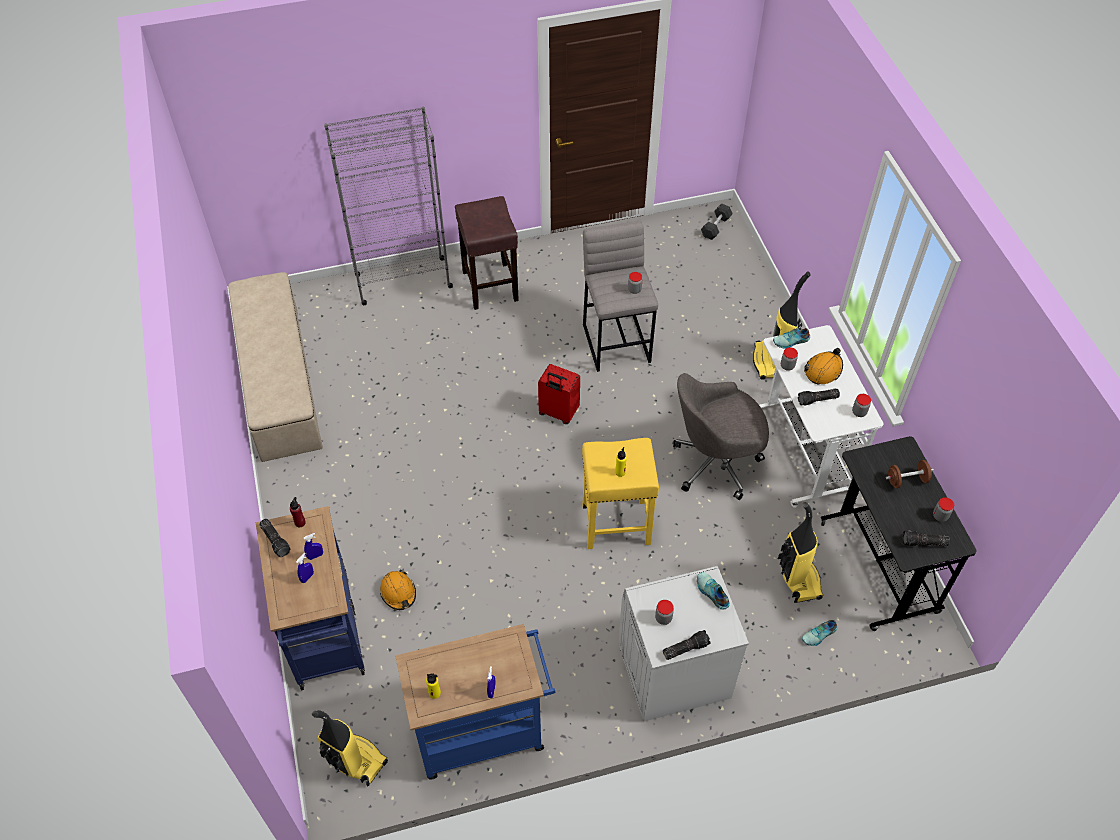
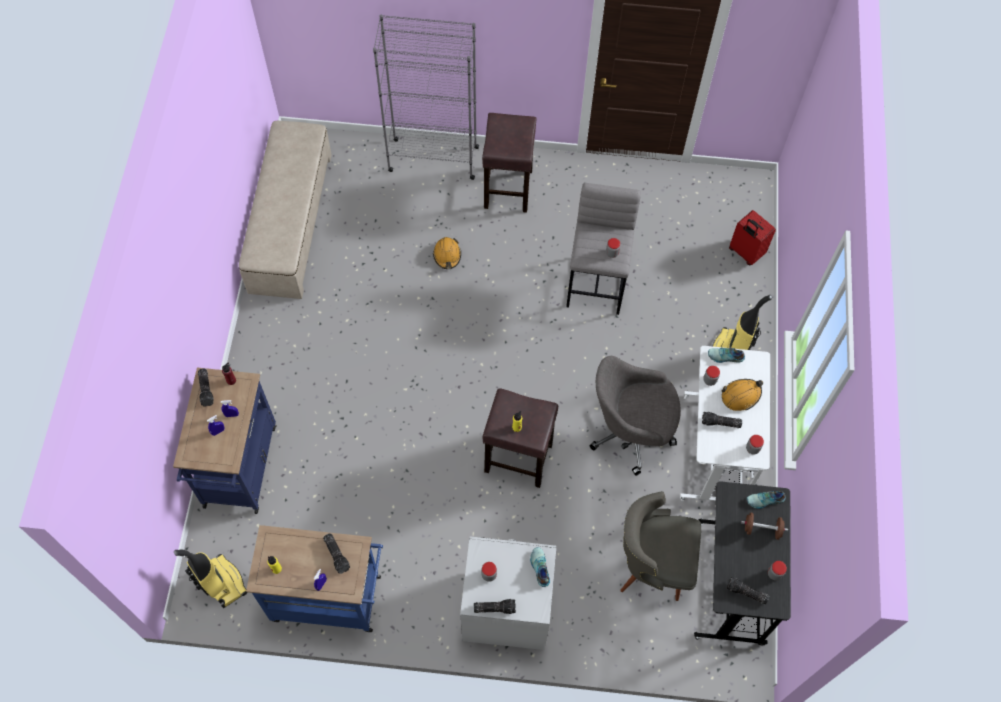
camera: 20 degrees right, 10 degrees up
(398, 593) = (312, 453): orange hard hat -> orange hard hat (447, 255)
(495, 654) = (337, 555): none -> flashlight
(558, 413) = (514, 335): red suitcase -> red suitcase (745, 252)
(615, 524) = (517, 458): yellow stool -> brown stool
(715, 227) = (743, 196): black dumbbell -> none
(797, 578) = (652, 566): vacuum cleaner -> grey chair
(819, 635) = (646, 624): shoe -> shoe (765, 500)

